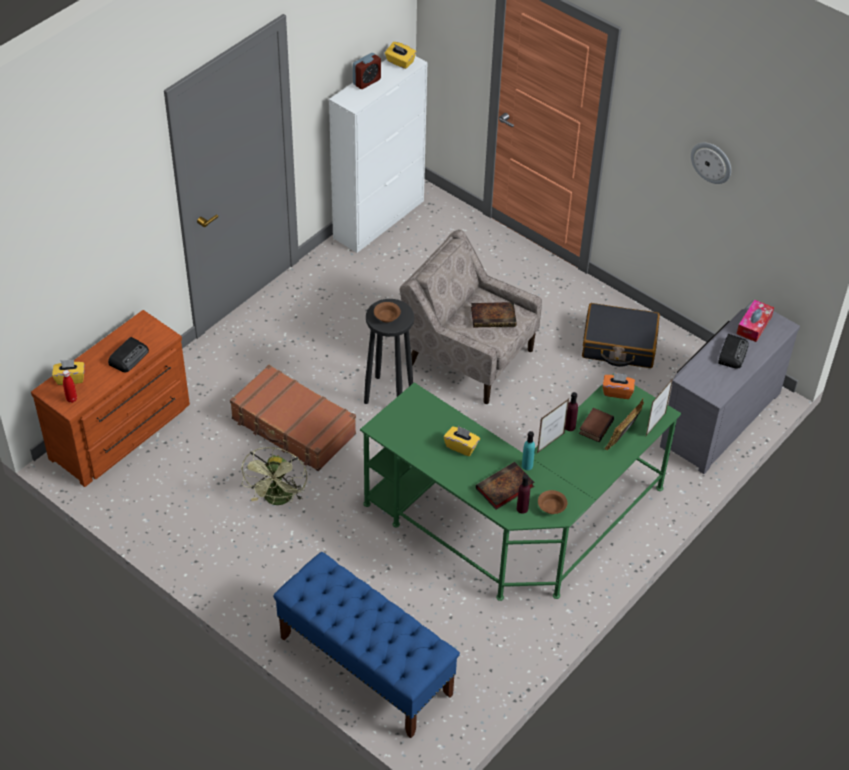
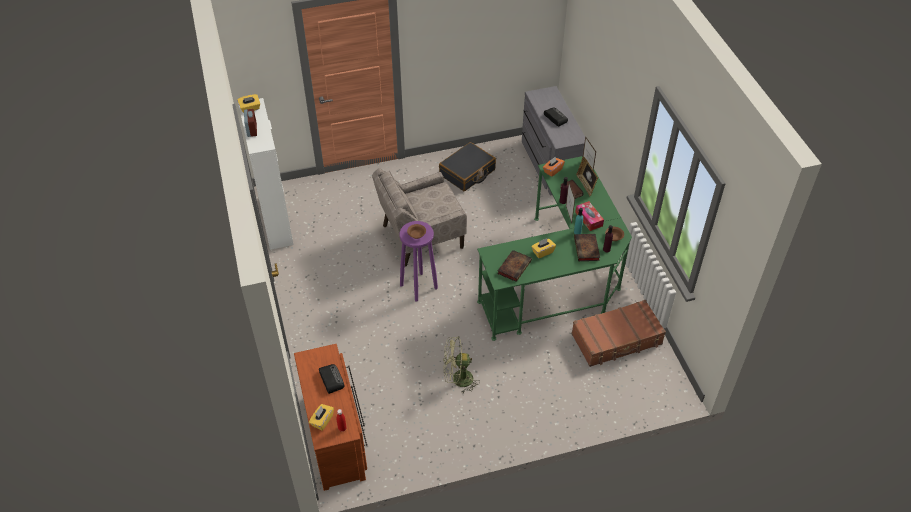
camera: 55 degrees left, 0 degrees up
(278, 500) = (457, 380): green fan -> green fan turned 135 degrees clockwise
(293, 427) = (407, 344): brown suitcase -> brown suitcase (617, 339)
(365, 665) = (609, 398): blue bench -> none
(389, 393) = (418, 286): black stool -> purple stool
(494, 317) = (432, 199): book -> book (514, 266)
(711, 162) = (477, 29): wall clock -> none
(754, 325) = (542, 100): tissue box -> tissue box (589, 219)

